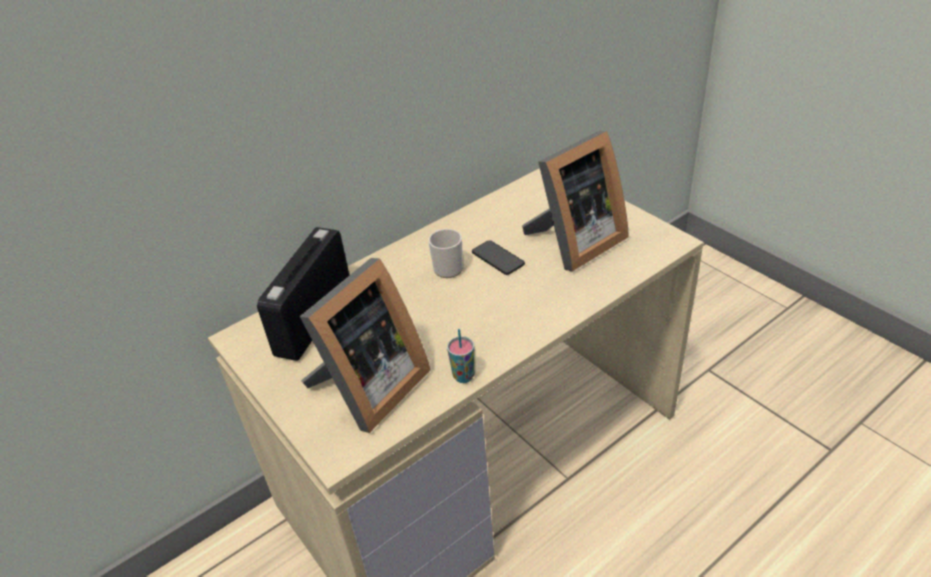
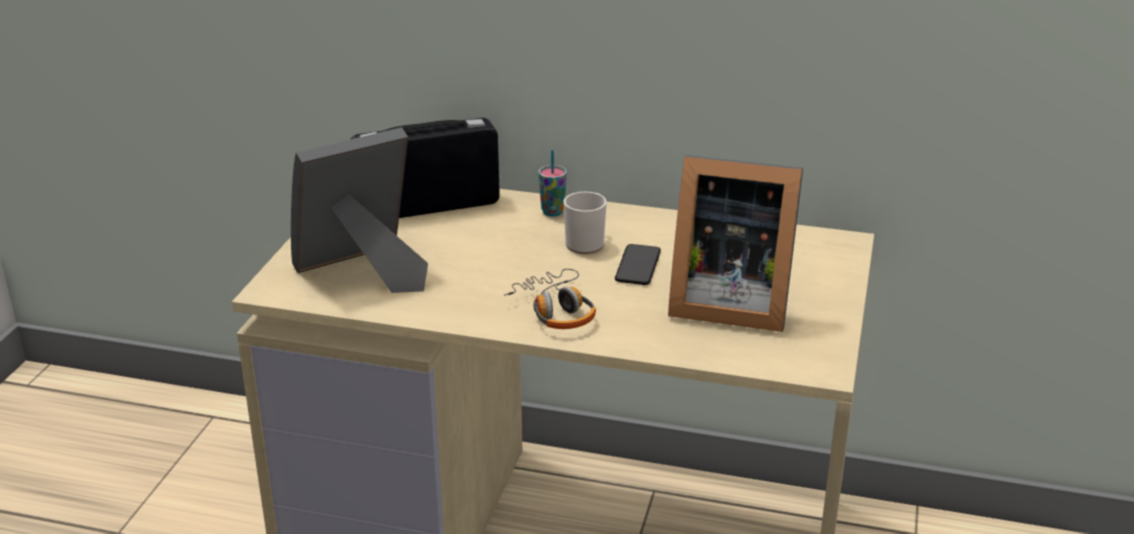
camera: 50 degrees right, 10 degrees down
(368, 389) = (364, 271): picture frame -> picture frame turned 150 degrees clockwise
(463, 376) = (432, 314): cup -> cup (552, 212)
(516, 315) = (556, 310): none -> headphones

